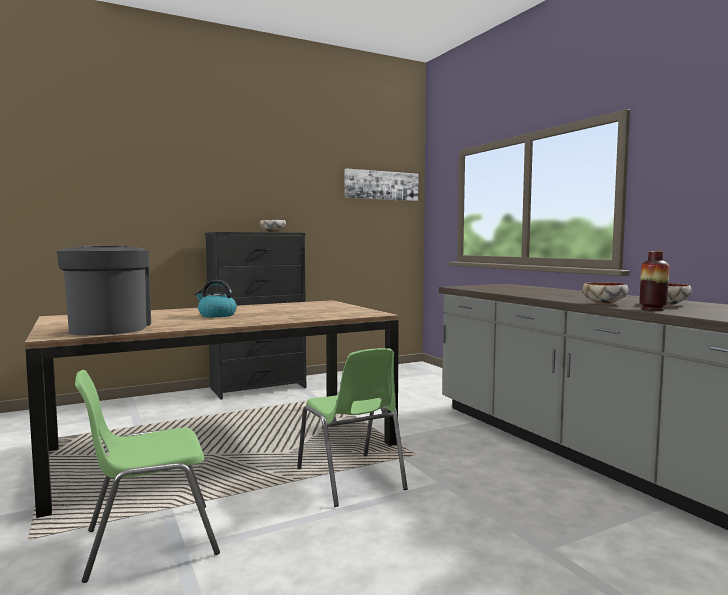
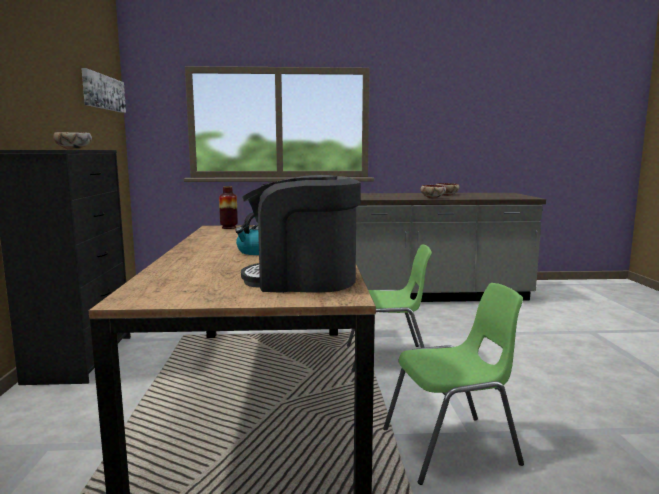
camera: 65 degrees left, 5 degrees up
(149, 541) = (452, 447): green chair -> green chair turned 105 degrees counterclockwise
(652, 309) = (464, 198): vase -> vase (229, 228)

